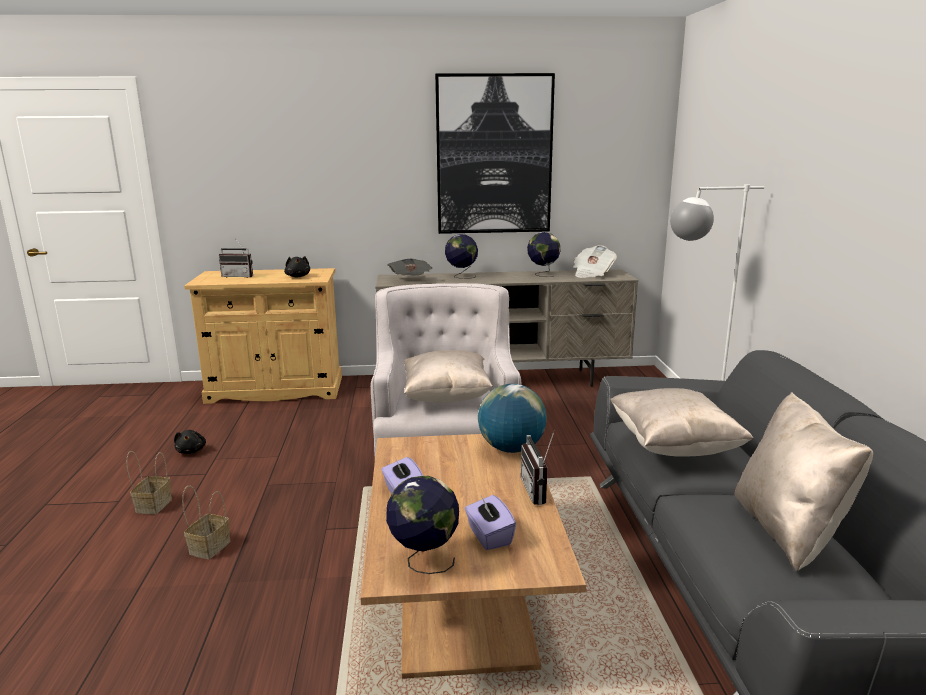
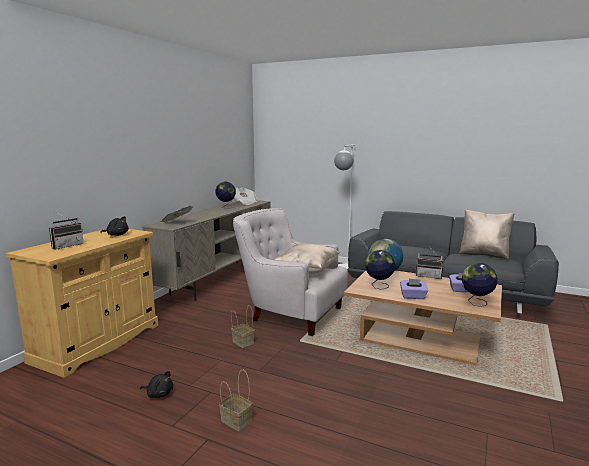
camera: 60 degrees left, 5 degrees down
(210, 546) = (321, 402): basket -> basket (242, 342)
(461, 276) = (194, 216): globe -> globe (379, 286)
(494, 155) = (192, 135): picture -> none
(673, 447) = (414, 250): beige pillow -> none

